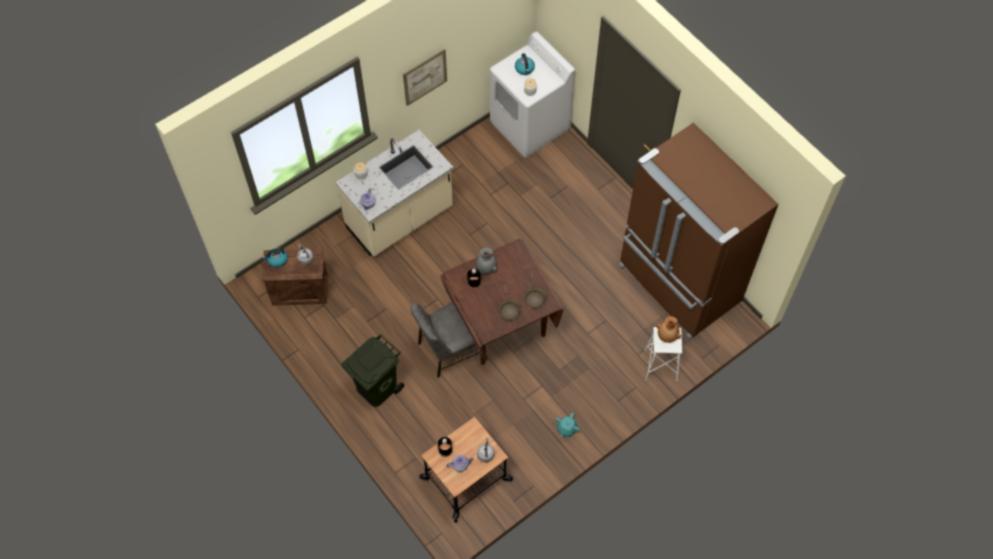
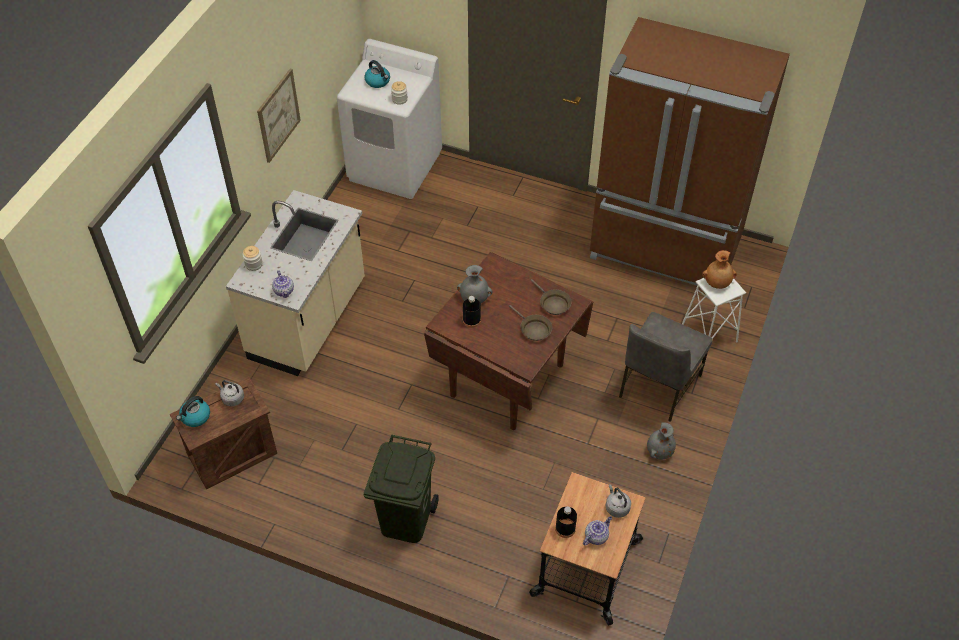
camera: 30 degrees left, 10 degrees down
(449, 349) = (463, 432): grey chair -> grey chair (658, 386)
(566, 429) = (659, 451): turquoise teapot -> grey vase

